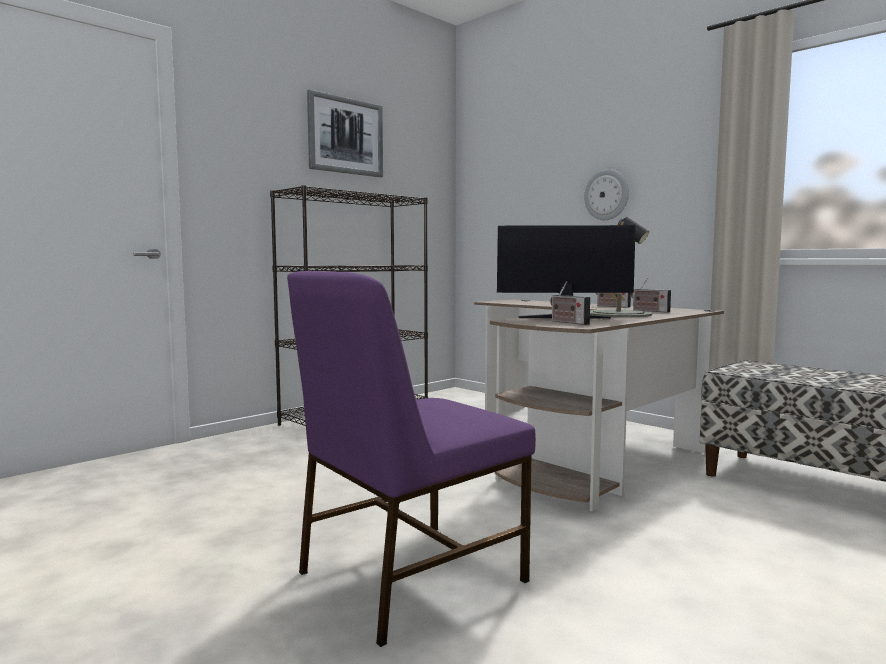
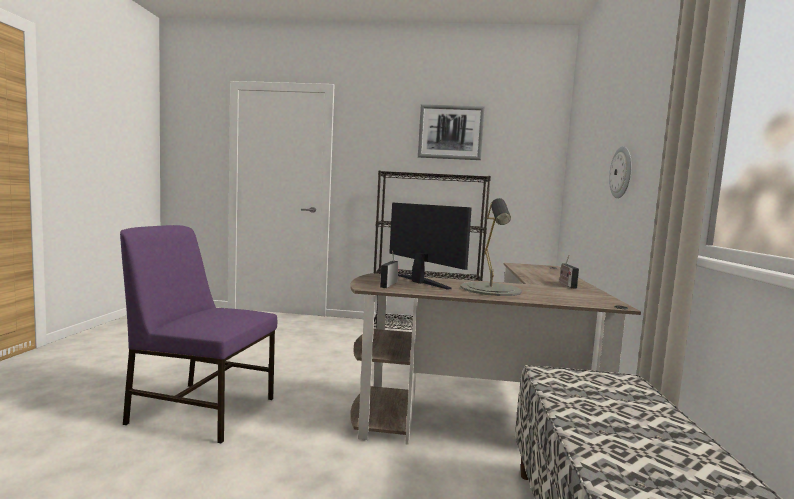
camera: 50 degrees right, 0 degrees up
(649, 311) = (550, 293): radio -> none

